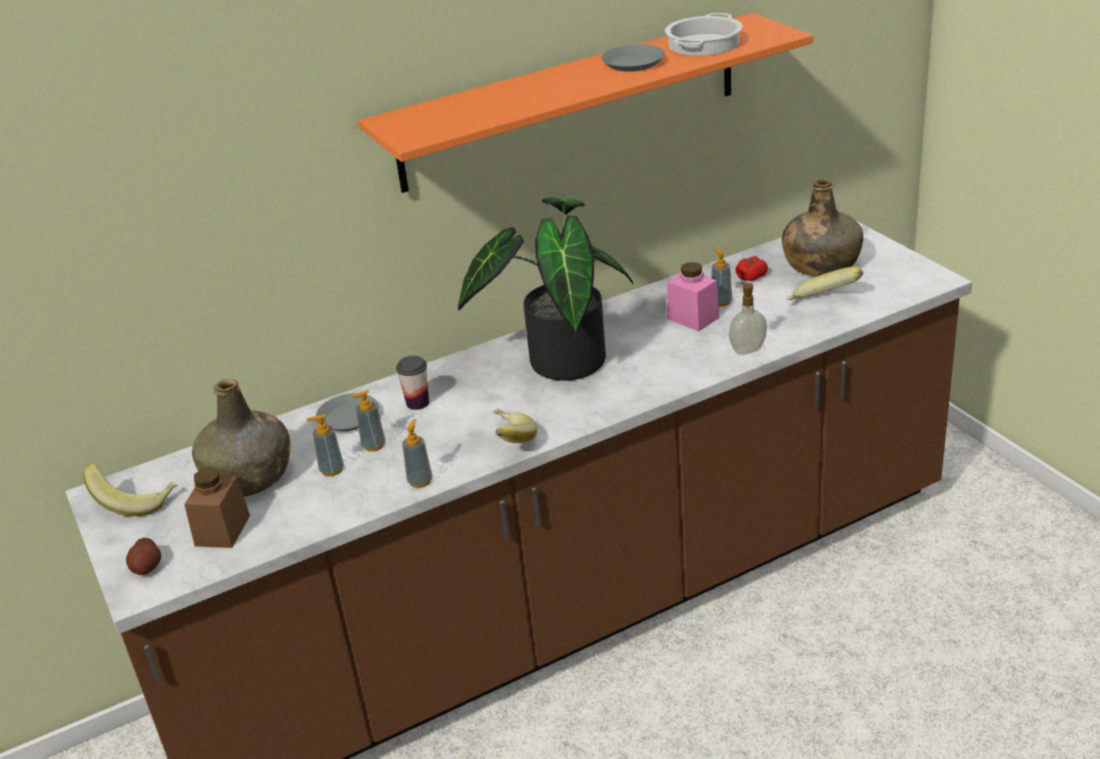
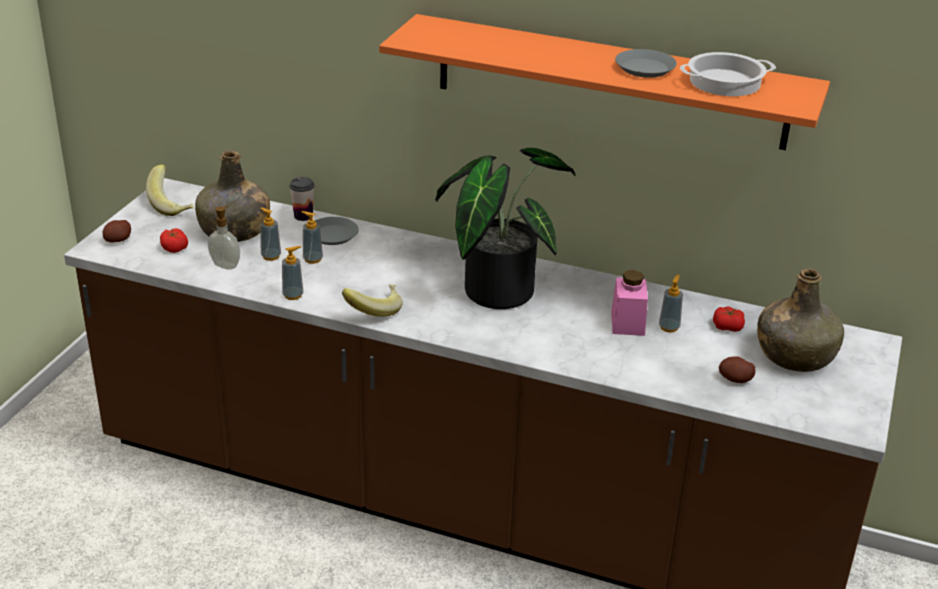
camera: 45 degrees right, 0 degrees up
(222, 530) = (174, 248): brown jar -> tomato
(417, 403) = (378, 253): cup -> cup (303, 216)
(747, 349) = (615, 368): soap dispenser -> soap dispenser (226, 265)
(822, 302) = (735, 379): banana -> potato

